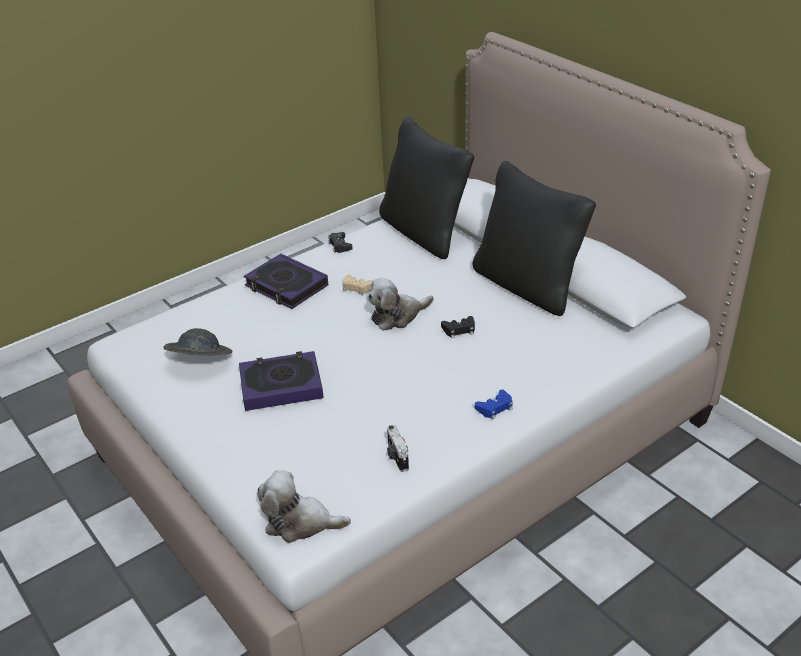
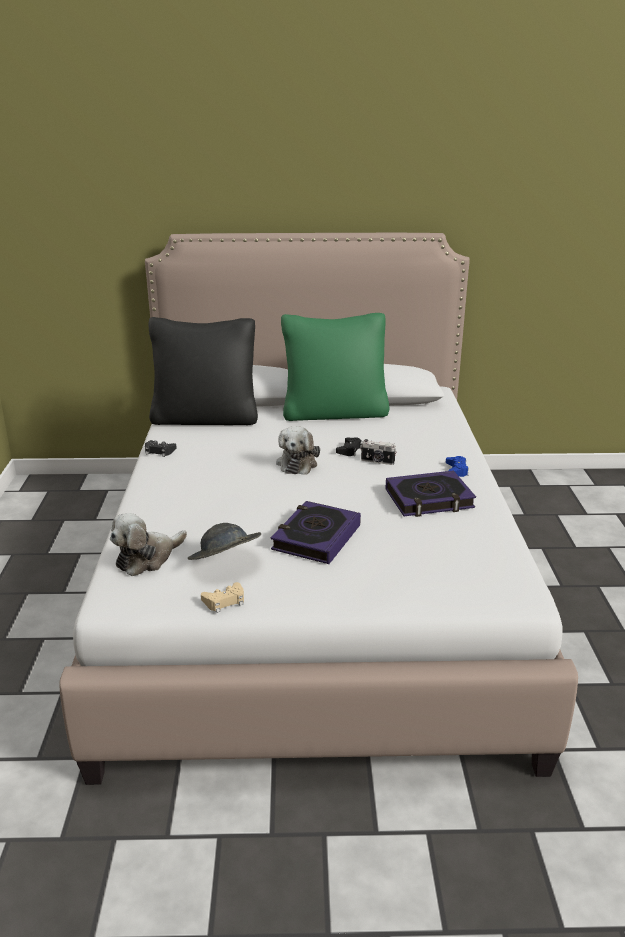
camera: 55 degrees left, 10 degrees down
(286, 286) = (176, 490): book -> book (429, 499)
(300, 522) = (504, 587): plush toy -> plush toy (147, 558)
(357, 287) = (233, 464): beige game controller -> beige game controller (224, 601)
(396, 457) = (469, 522): camera -> camera (377, 461)
(527, 286) = (334, 413): black pillow -> green pillow

